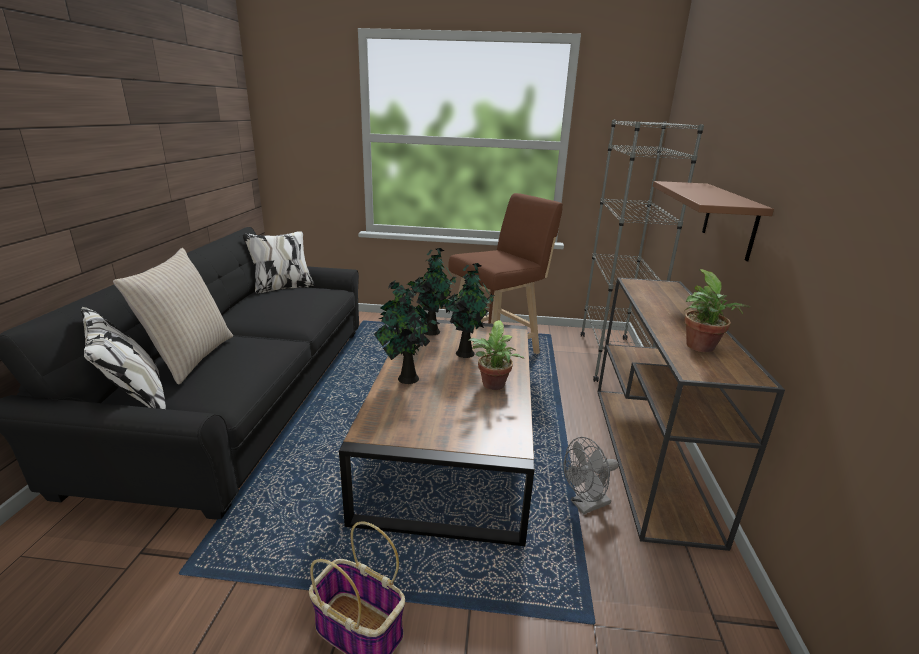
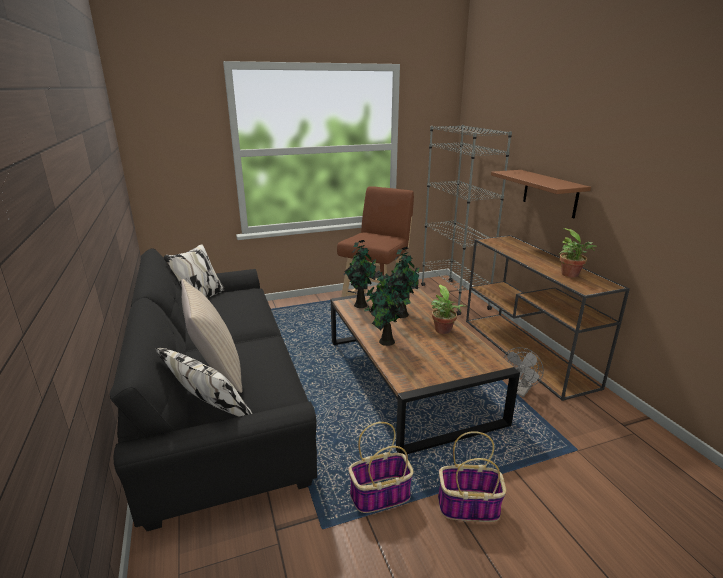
camera: 25 degrees left, 0 degrees up
(274, 565) = (379, 496): none -> basket

